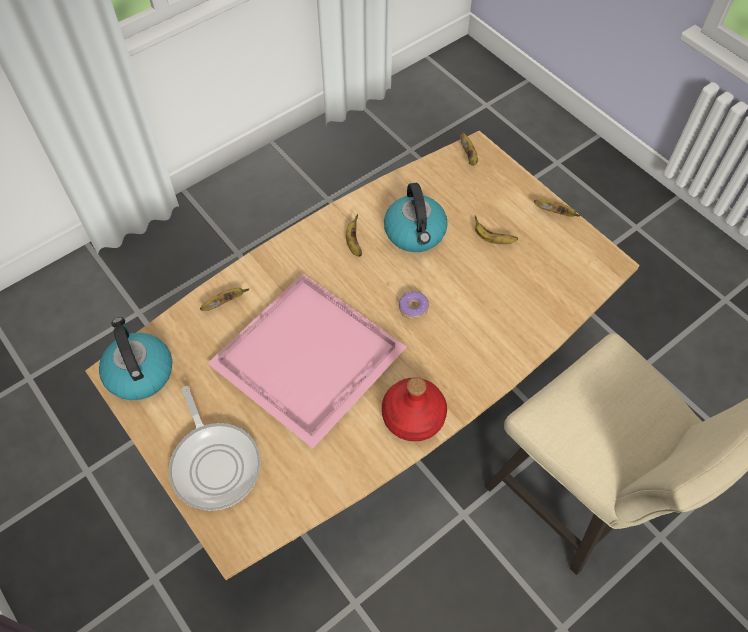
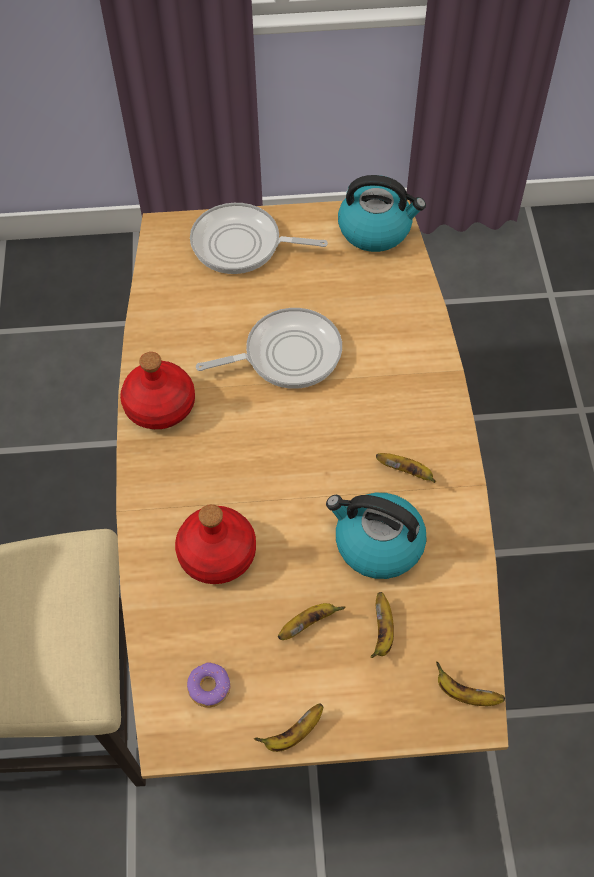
camera: 125 degrees right, 0 degrees up
(224, 302) = (409, 321): banana -> banana (382, 632)
(308, 361) = (286, 354): pink tray -> frying pan
(413, 308) = (276, 478): donut -> donut (209, 687)
(491, 309) = (216, 554): none -> red bottle

